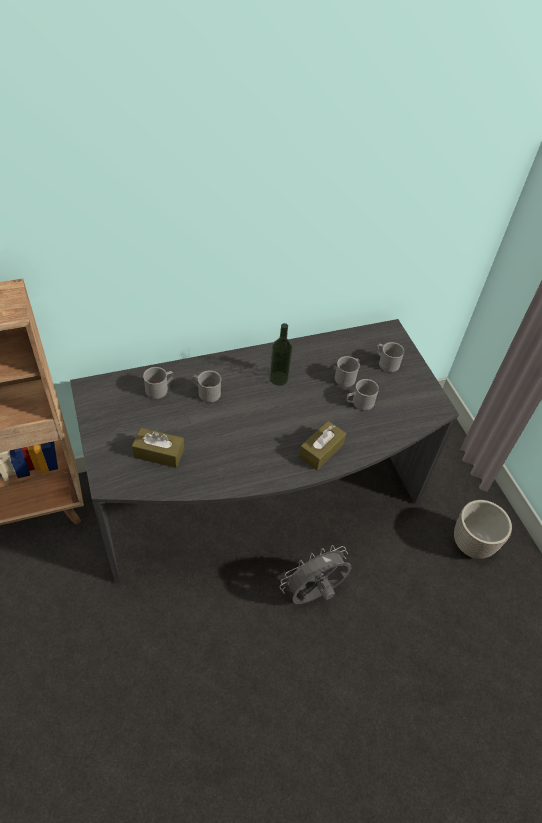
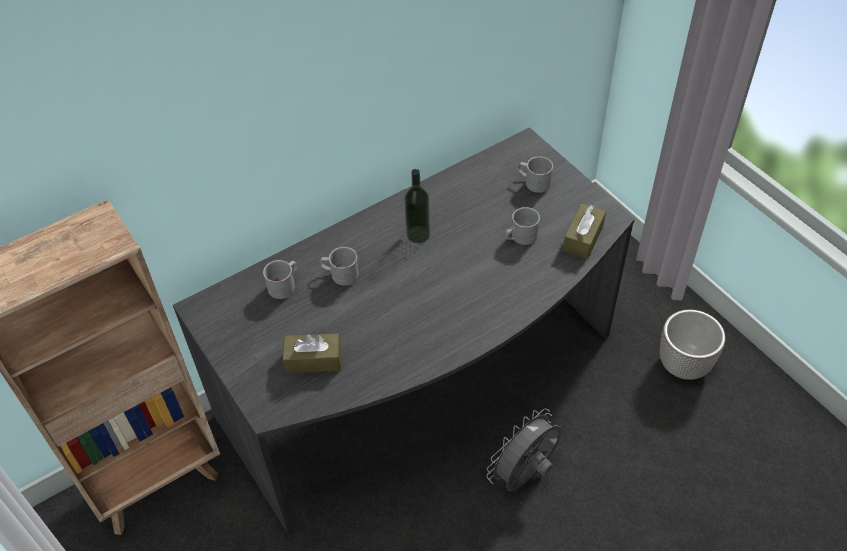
camera: 10 degrees left, 0 degrees up
(321, 451) = (497, 304): brown tissue box -> brown tissue box (583, 238)
(347, 377) = (496, 211): grey mug -> none

